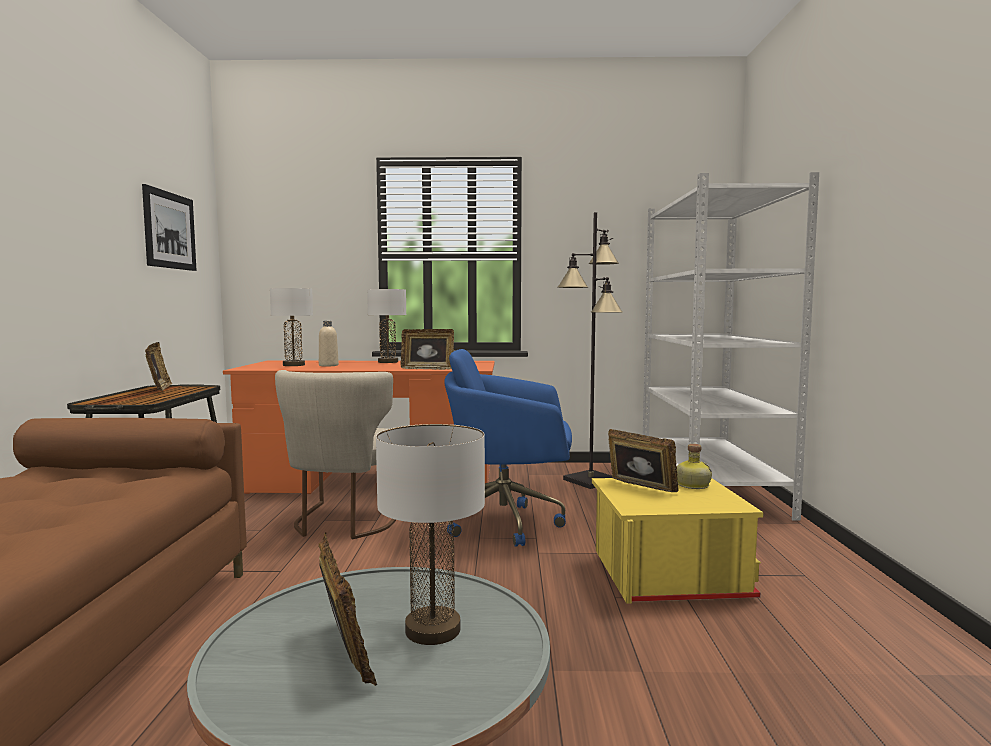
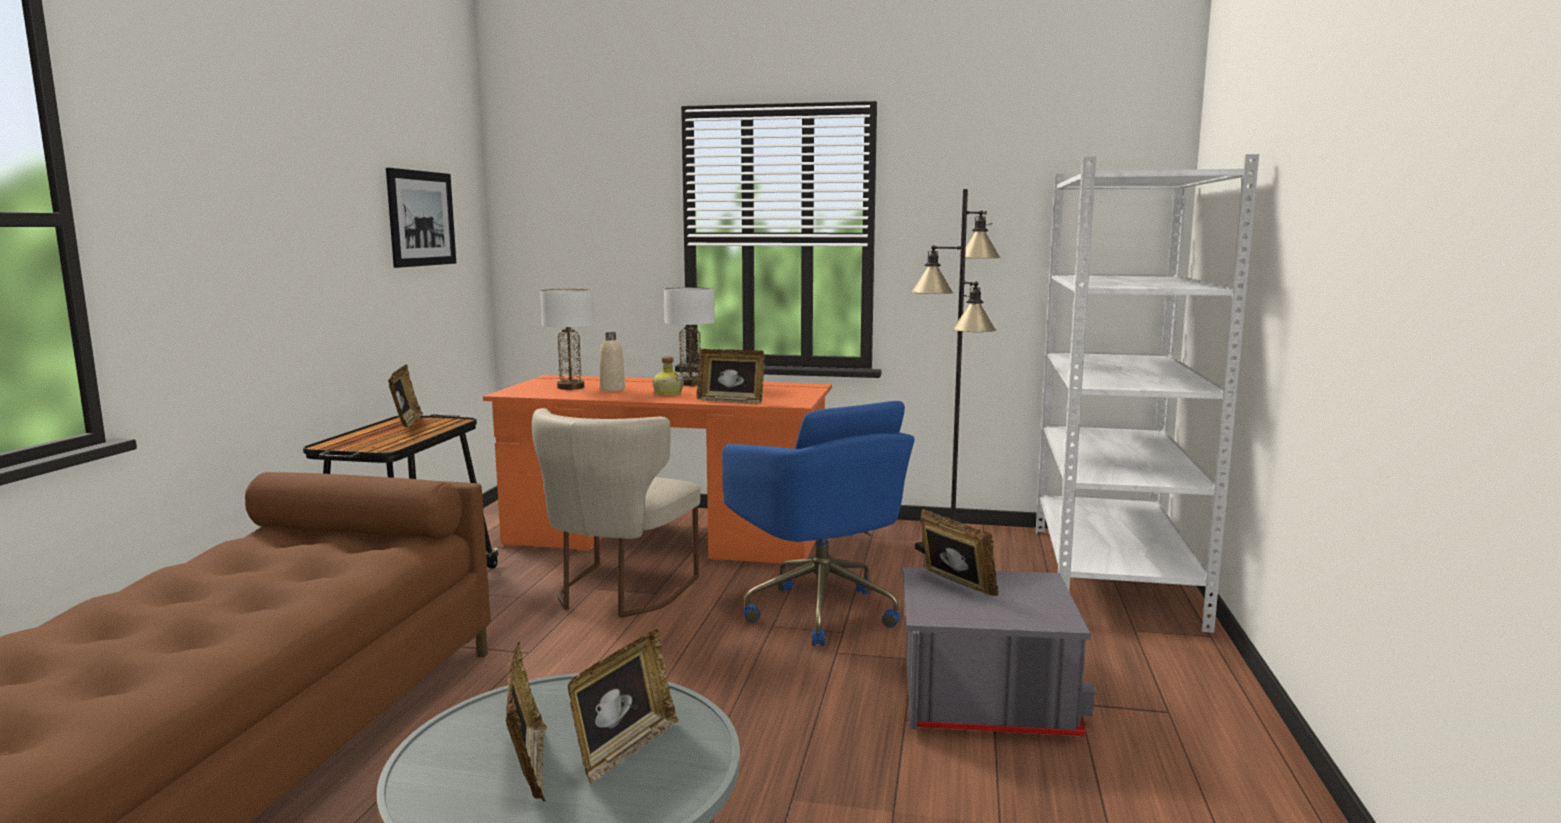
camera: 10 degrees right, 5 degrees up
(432, 629) = (624, 749): table lamp -> picture frame
(509, 524) = (817, 611): blue office chair -> blue office chair turned 135 degrees counterclockwise
(667, 576) = (984, 698): yellow storage box -> grey storage box
(692, 485) = (1026, 586): bottle -> bottle (668, 393)

